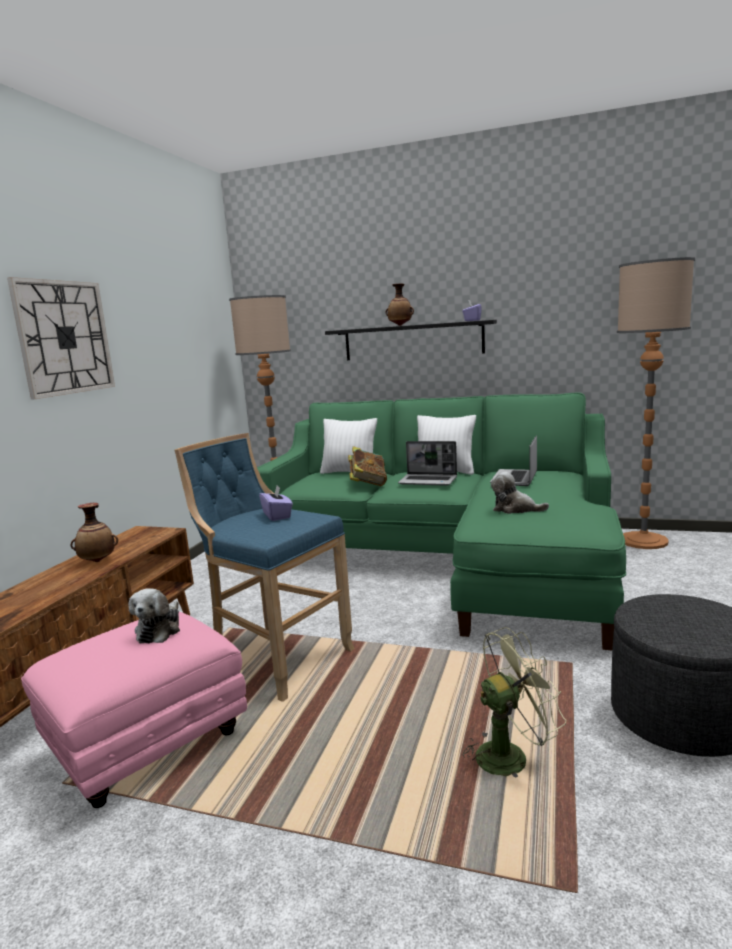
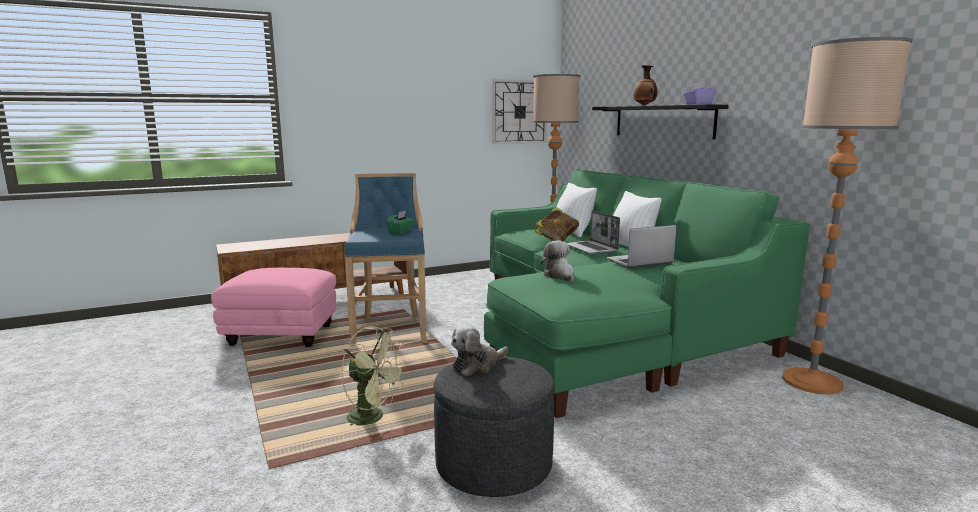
camera: 45 degrees right, 0 degrees up
(64, 337) = (372, 100): wall clock -> wall clock (519, 112)
(98, 561) = (338, 238): vase -> none
(160, 629) = (294, 272): plush toy -> plush toy (477, 365)
(277, 515) = (401, 232): purple tissue box -> green tissue box

